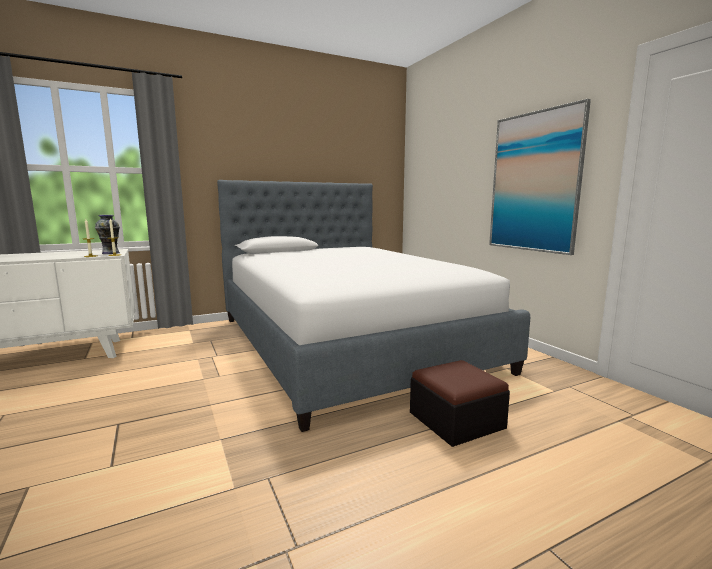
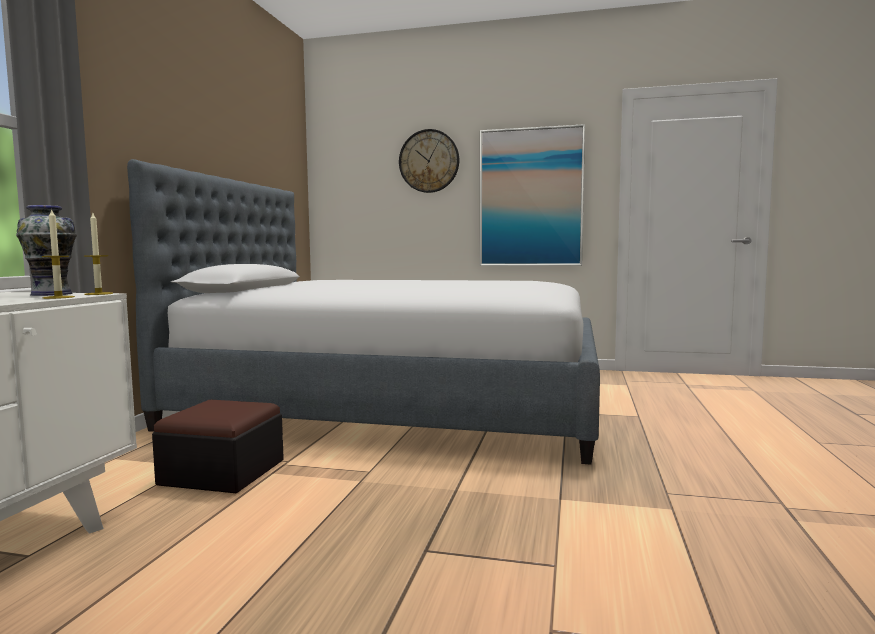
camera: 50 degrees left, 5 degrees down
(456, 420) = (638, 417): ottoman -> ottoman (222, 472)
(465, 152) = (429, 161): none -> wall clock

